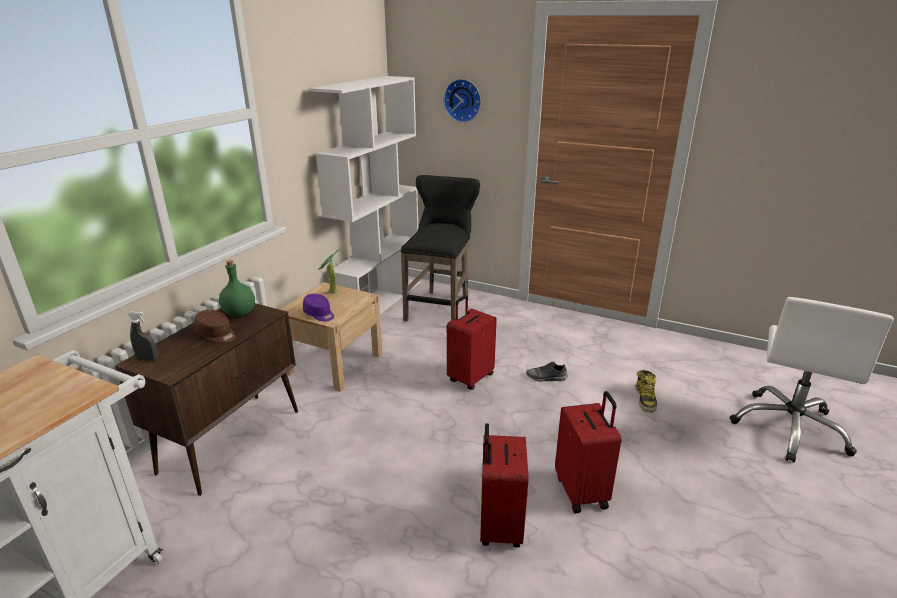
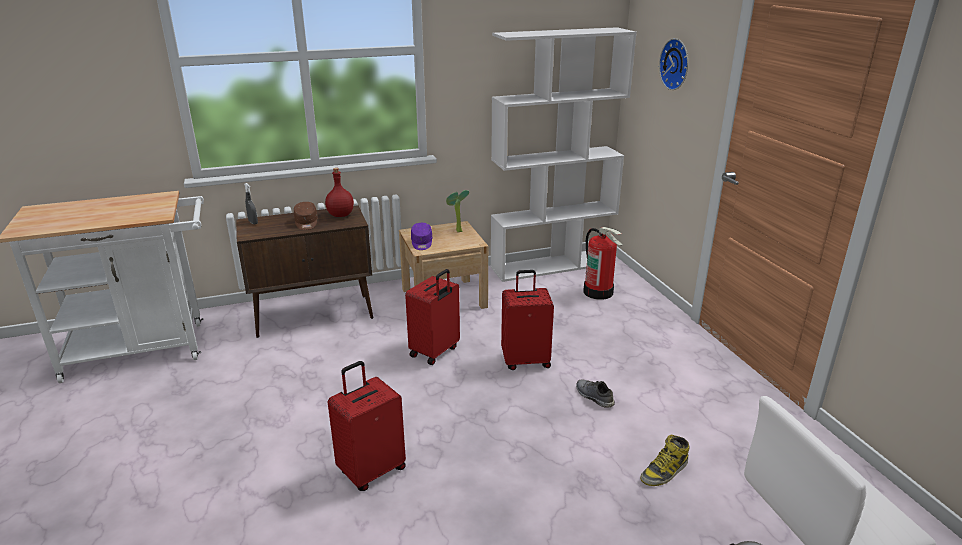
camera: 45 degrees right, 0 degrees up
(239, 314) = (340, 215): green bottle -> red bottle
(441, 306) = (598, 292): black stool -> fire extinguisher
(582, 491) = (468, 495): red suitcase -> red suitcase (435, 352)

